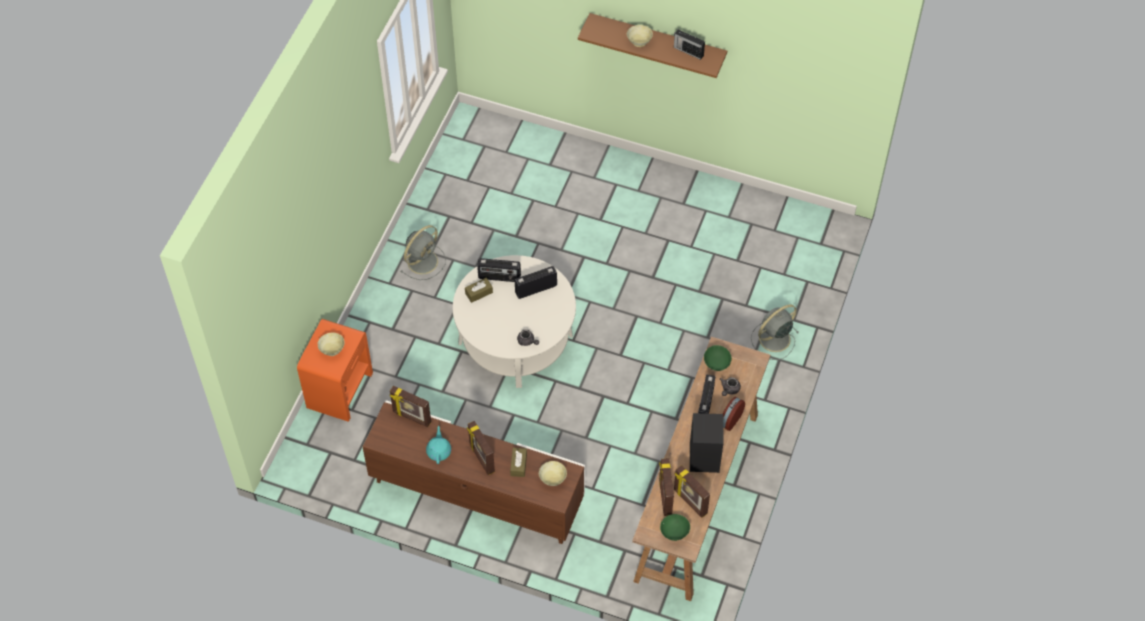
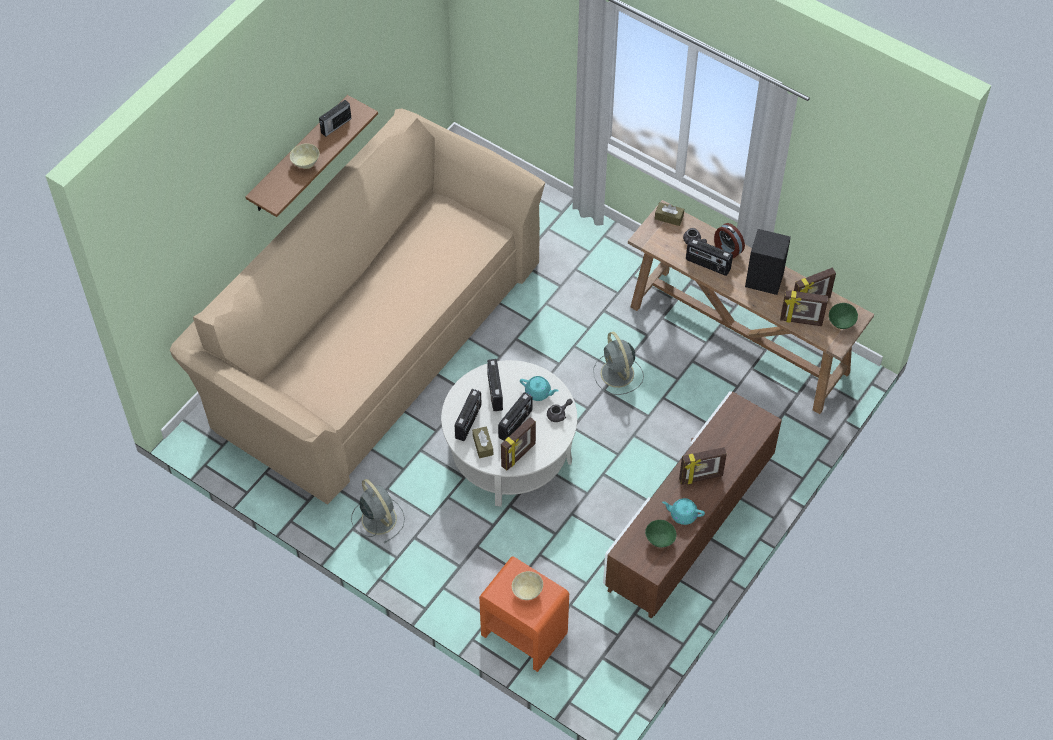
camera: 75 degrees left, 0 degrees up
(411, 417) = (634, 532): picture frame -> picture frame (519, 455)
(507, 312) = (516, 424): none -> radio
(518, 465) = (717, 446): brown tissue box -> brown tissue box (669, 217)
(545, 321) = (538, 392): none -> turquoise teapot
(553, 479) = (740, 420): beige bowl -> none
(600, 209) = (369, 338): none -> beige sofa
(716, 364) = (662, 244): green bowl -> green bowl (660, 540)
(773, 339) = (580, 234): grey fan -> grey fan (618, 374)

